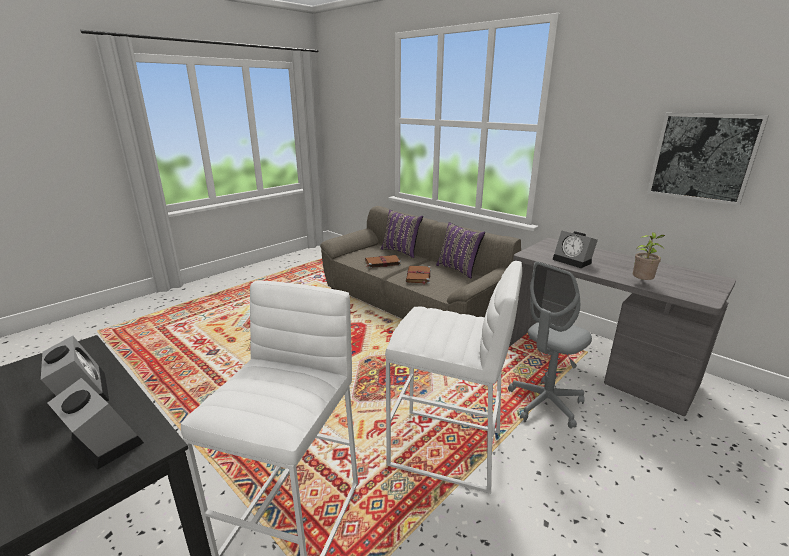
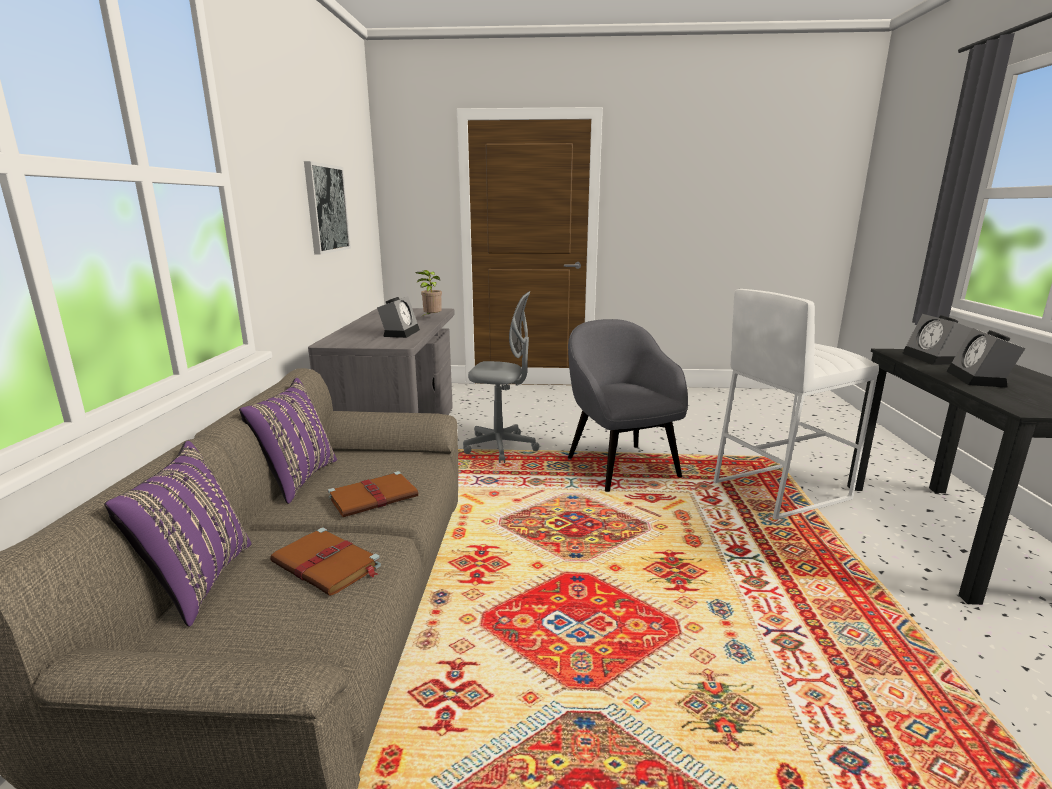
camera: 130 degrees left, 5 degrees down
(446, 449) = (621, 466): white stool -> grey armchair

